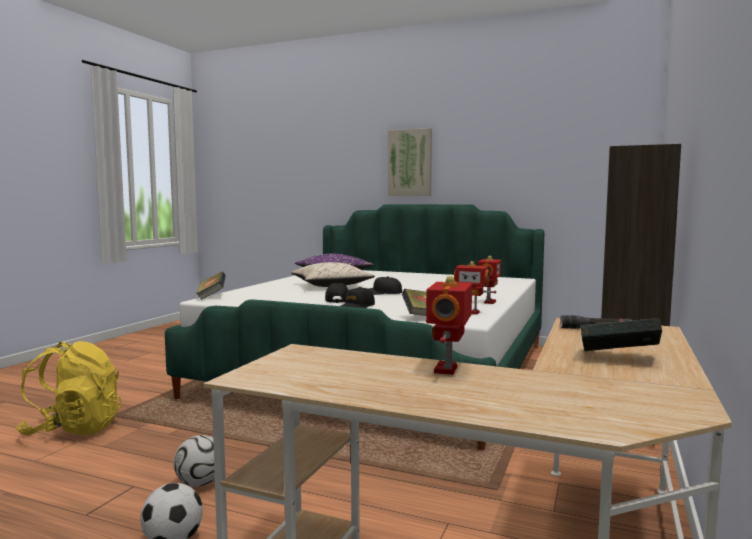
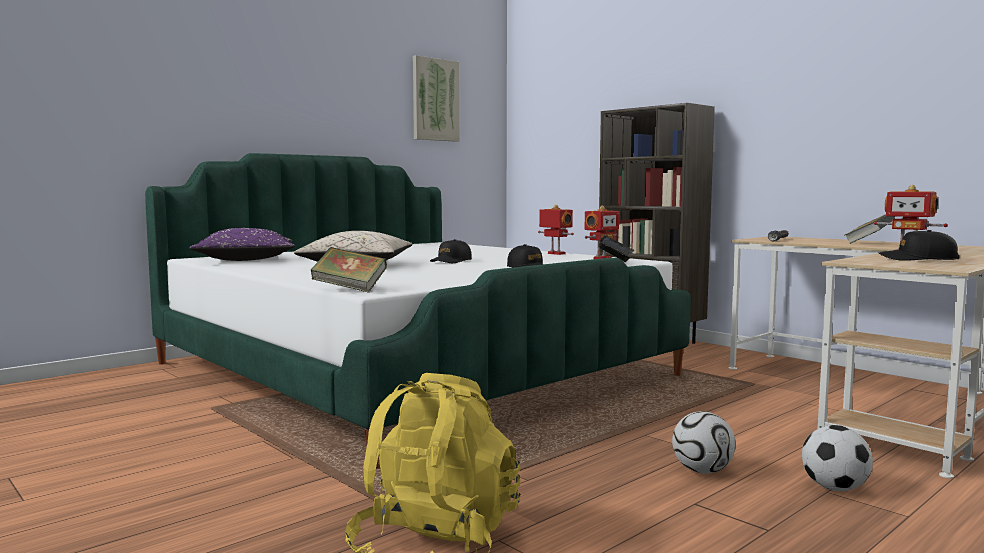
camera: 65 degrees left, 0 degrees up
(337, 300) = (472, 269): black cap -> black cap (918, 259)
(410, 162) = (272, 94): picture -> picture (435, 100)

